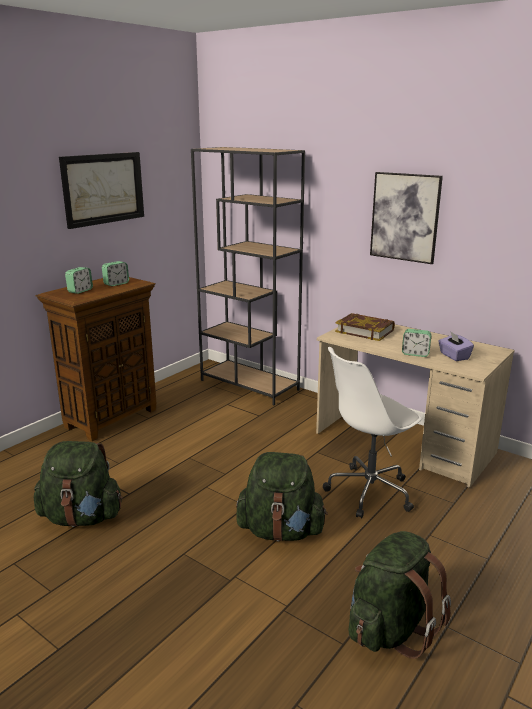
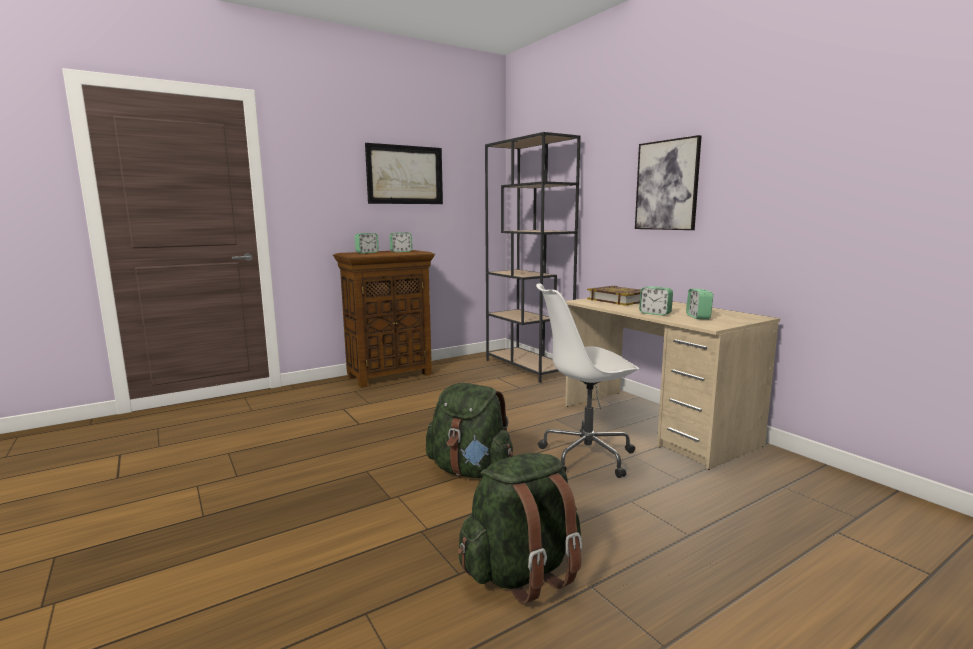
camera: 20 degrees right, 10 degrees down
(82, 517) = (307, 433): green backpack -> none
(453, 356) = (698, 317): purple tissue box -> alarm clock

